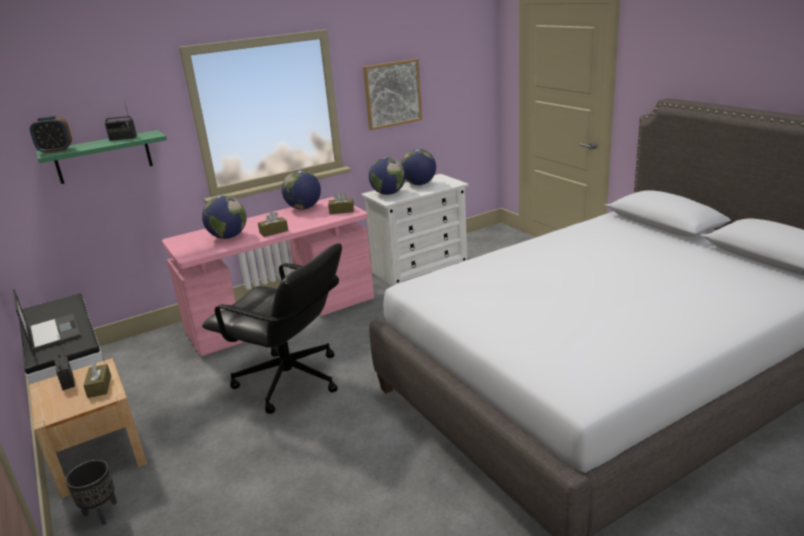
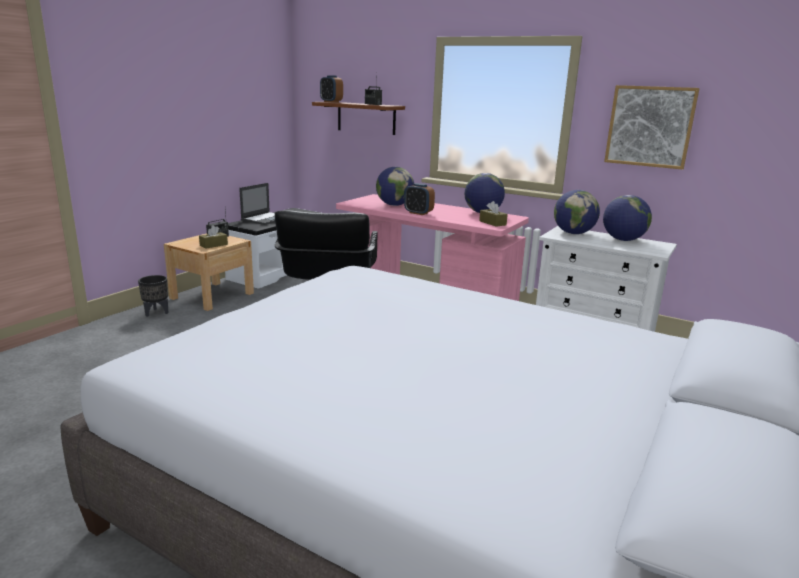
camera: 60 degrees right, 5 degrees down
(103, 157) = (366, 118): green shelf -> brown shelf
(274, 232) = (418, 213): brown tissue box -> alarm clock

